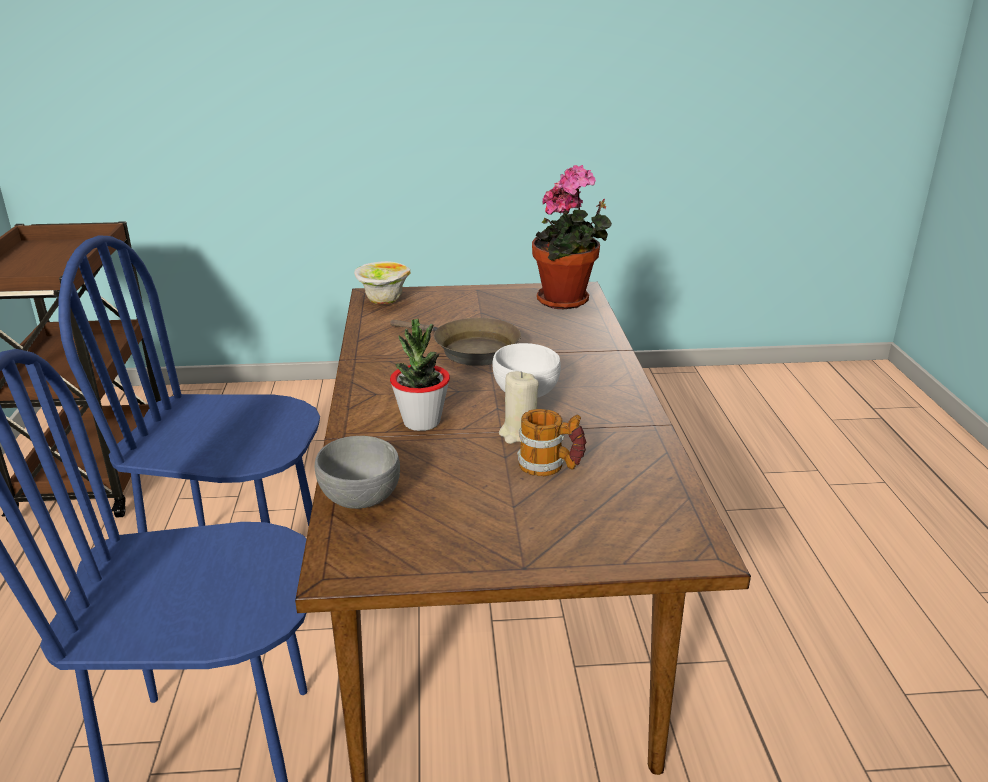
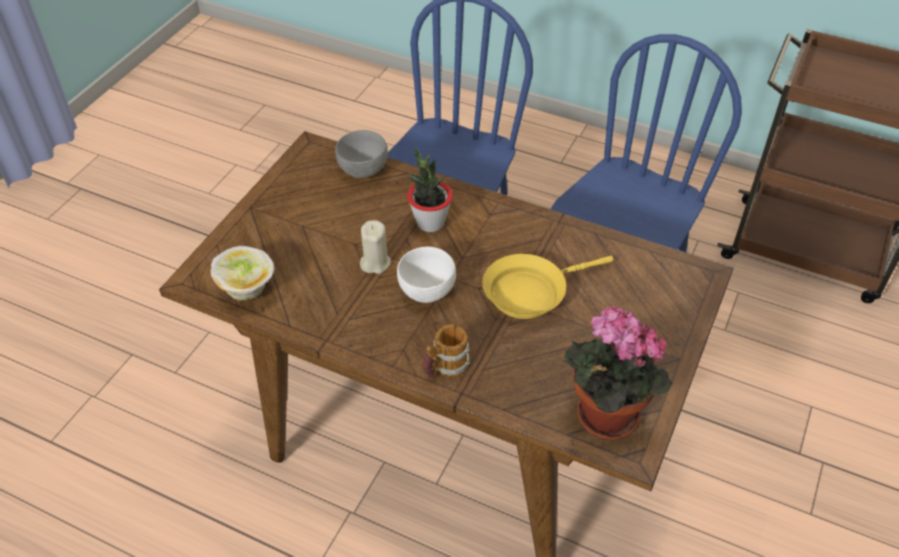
camera: 120 degrees right, 20 degrees up
(382, 301) = (682, 276): bowl -> bowl (247, 290)
(469, 350) = (530, 292): brown frying pan -> yellow frying pan
(550, 466) = (325, 259): mug -> mug (444, 367)

